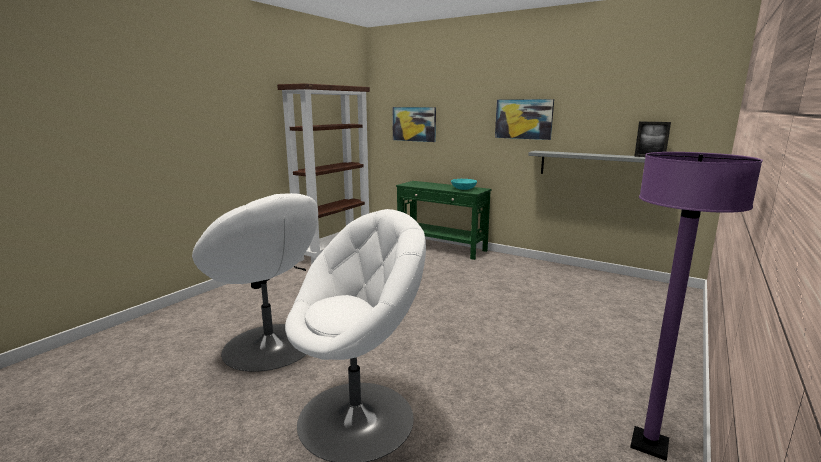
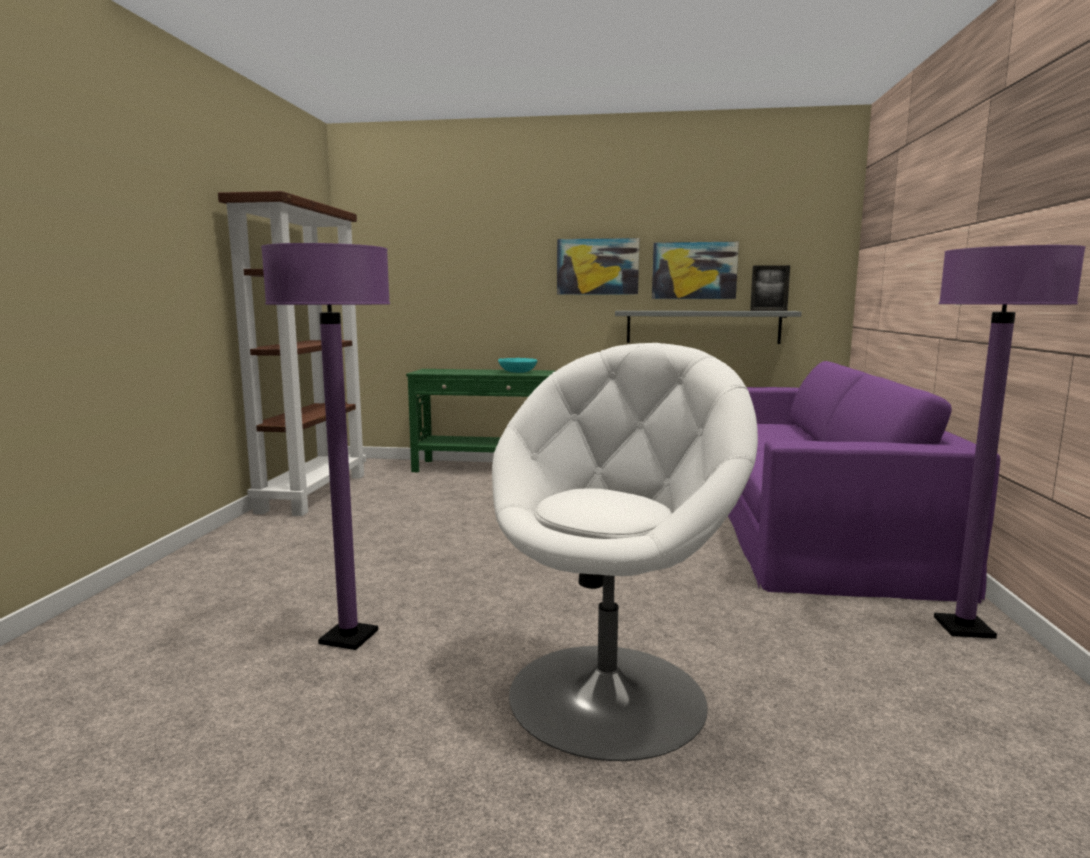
camera: 25 degrees left, 5 degrees down
(270, 346) = (349, 638): white armchair -> purple floor lamp
(414, 124) = (420, 278): picture -> picture (694, 270)
(628, 326) = (810, 519): none -> purple sofa

